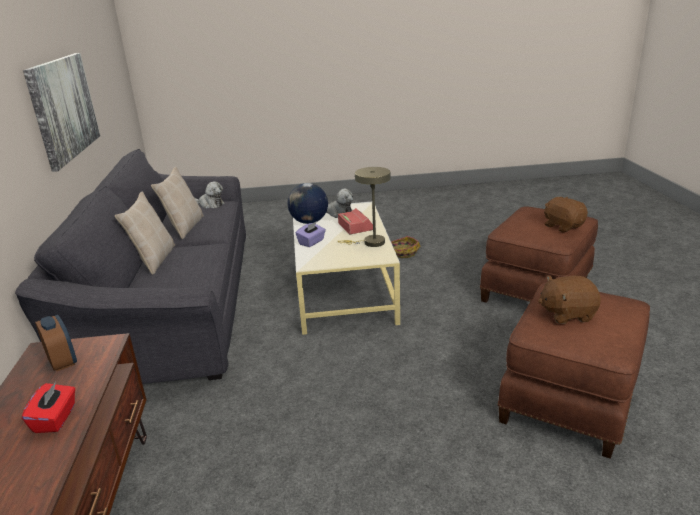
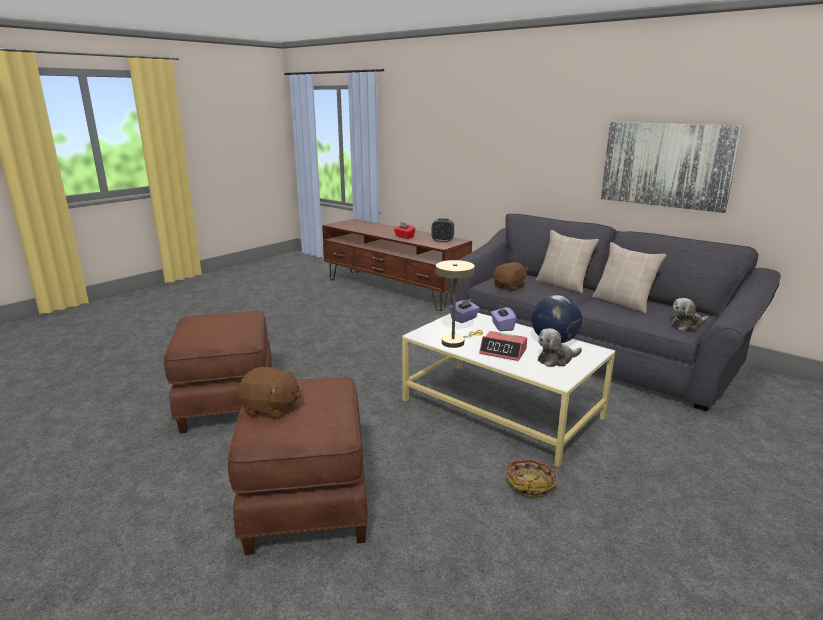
camera: 135 degrees right, 5 degrees down
(321, 258) = (464, 319): none -> purple tissue box
(567, 314) = (229, 324): brown plush toy -> brown plush toy (509, 287)

